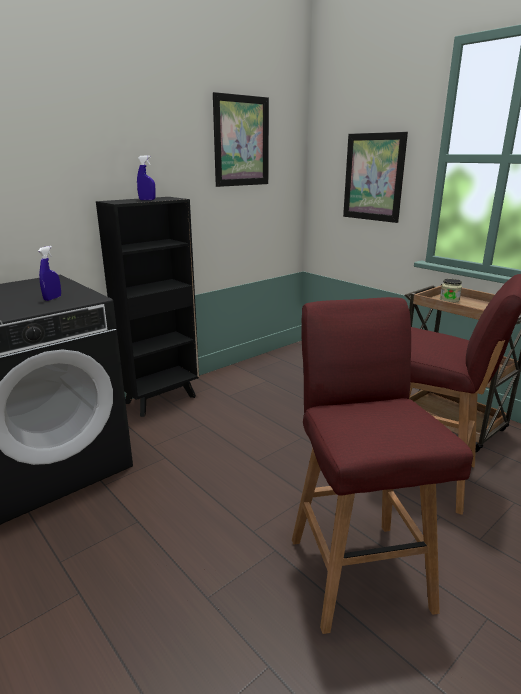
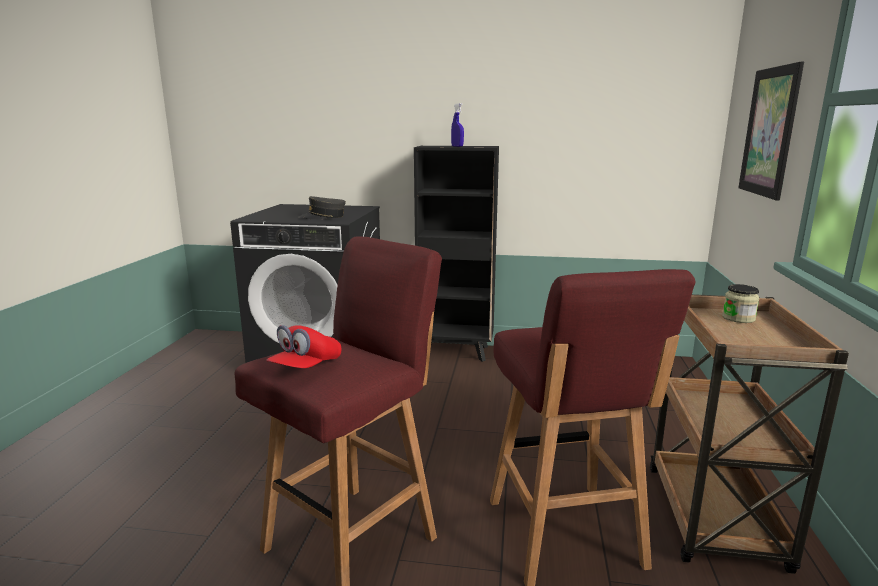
camera: 50 degrees right, 5 degrees down
(52, 298) = (323, 217): blue spray bottle -> grey cap
(241, 141) = (608, 88): picture -> none
(396, 431) = (306, 367): none -> red cap

